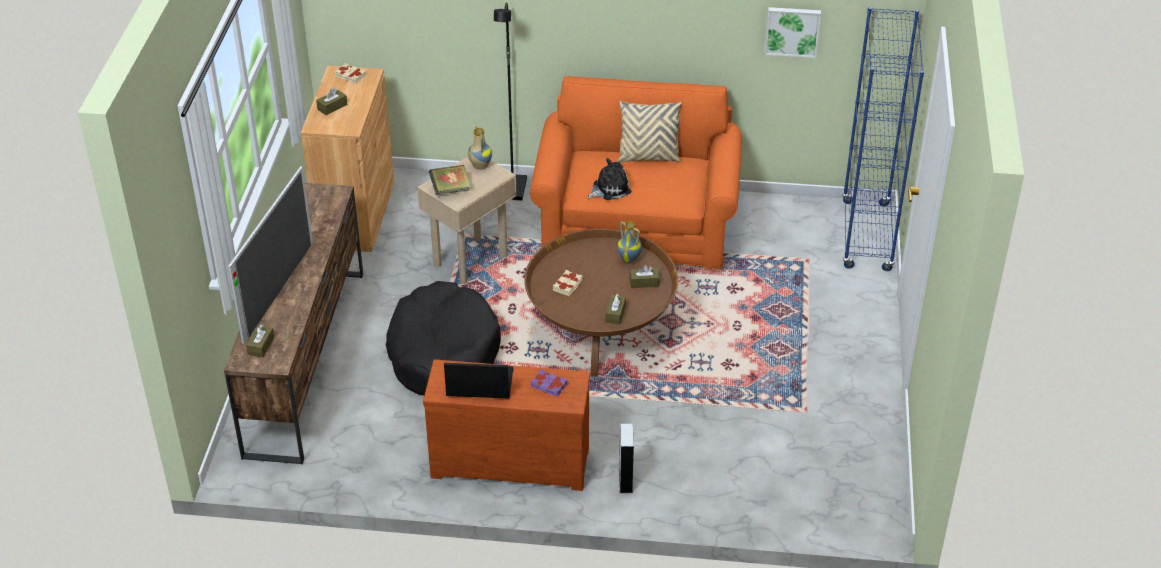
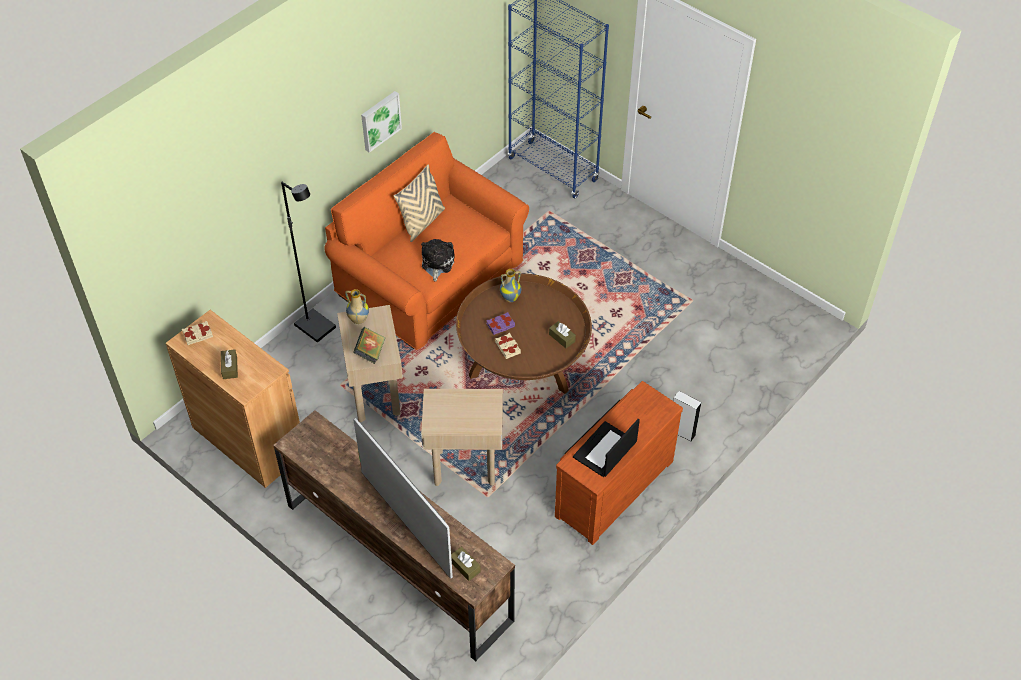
camera: 55 degrees left, 10 degrees up
(443, 353) = (465, 468): black dog bed -> beige side table
(548, 386) = (639, 411): purple book -> purple book (500, 325)
(644, 282) = (542, 304): brown tissue box -> none
(792, 31) = (462, 58): picture -> picture (380, 120)

